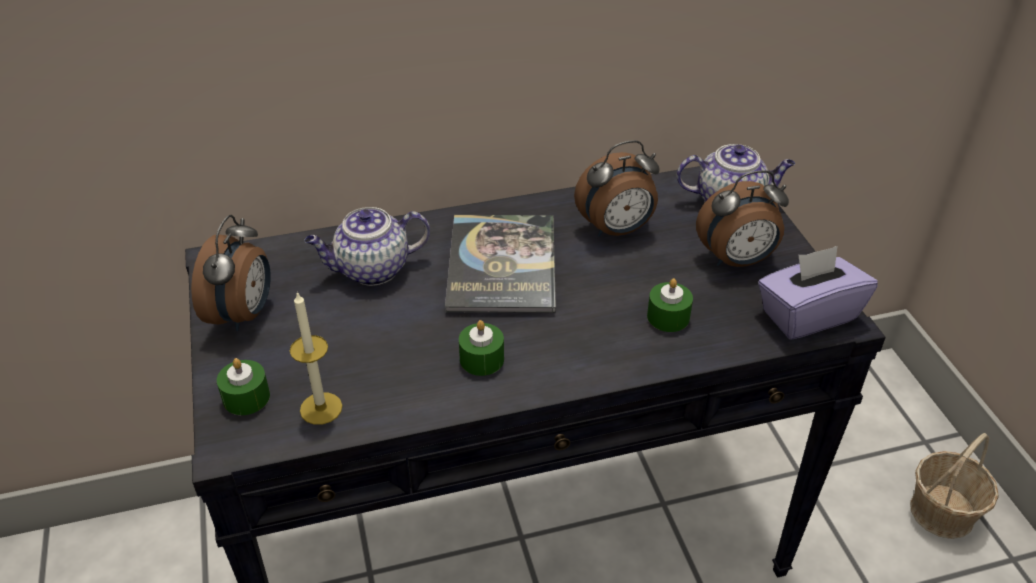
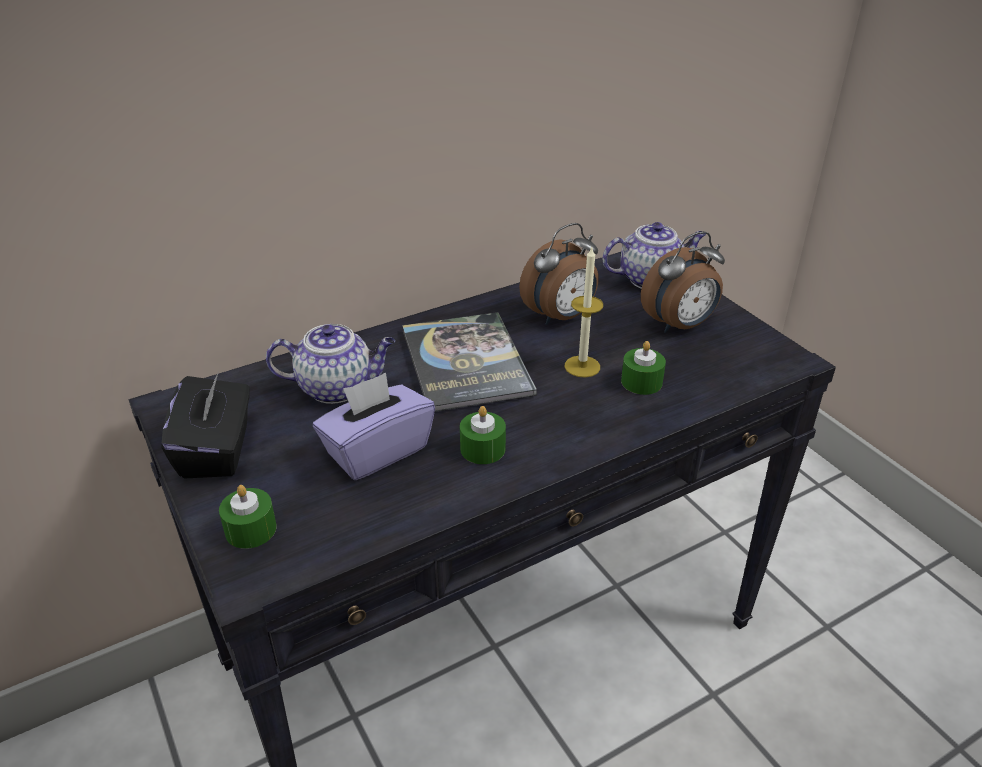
camera: 15 degrees left, 5 degrees down
(243, 314) = (217, 450): alarm clock -> black tissue box
(321, 408) = (336, 524): candle -> candle (582, 366)
(371, 270) = (337, 387): teapot -> teapot turned 150 degrees counterclockwise
(807, 315) = (762, 360): purple tissue box -> purple tissue box (377, 451)
(942, 512) = (855, 541): basket -> none

